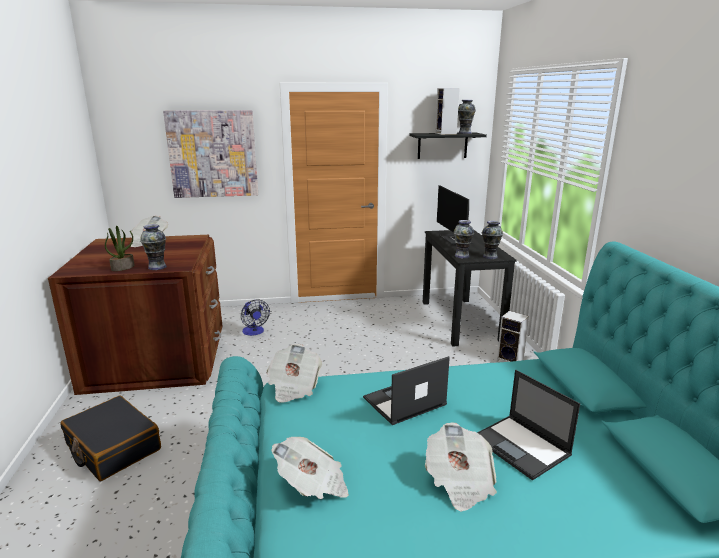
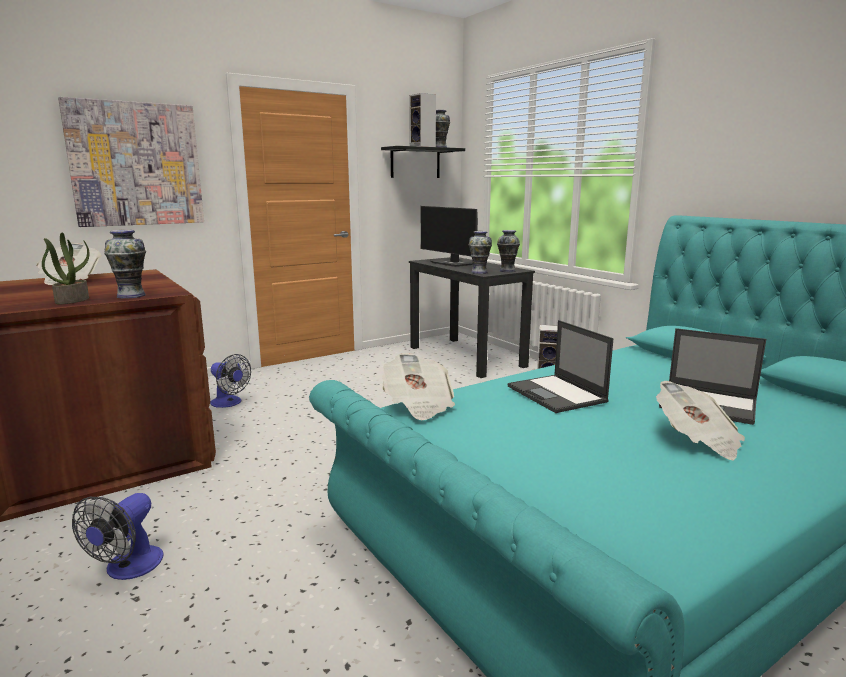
camera: 25 degrees left, 5 degrees down
(113, 447) = (128, 569): black suitcase -> fan
(312, 485) = (562, 479): newspaper -> none
(403, 401) = (557, 394): laptop -> laptop turned 60 degrees counterclockwise

